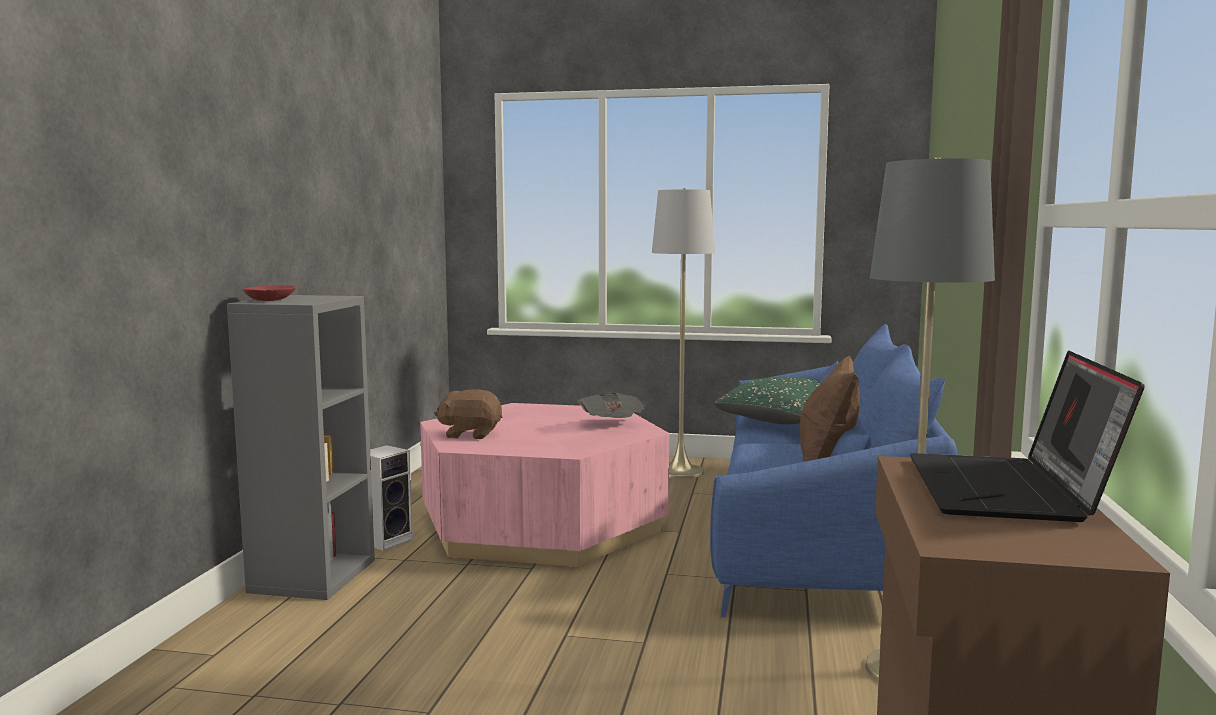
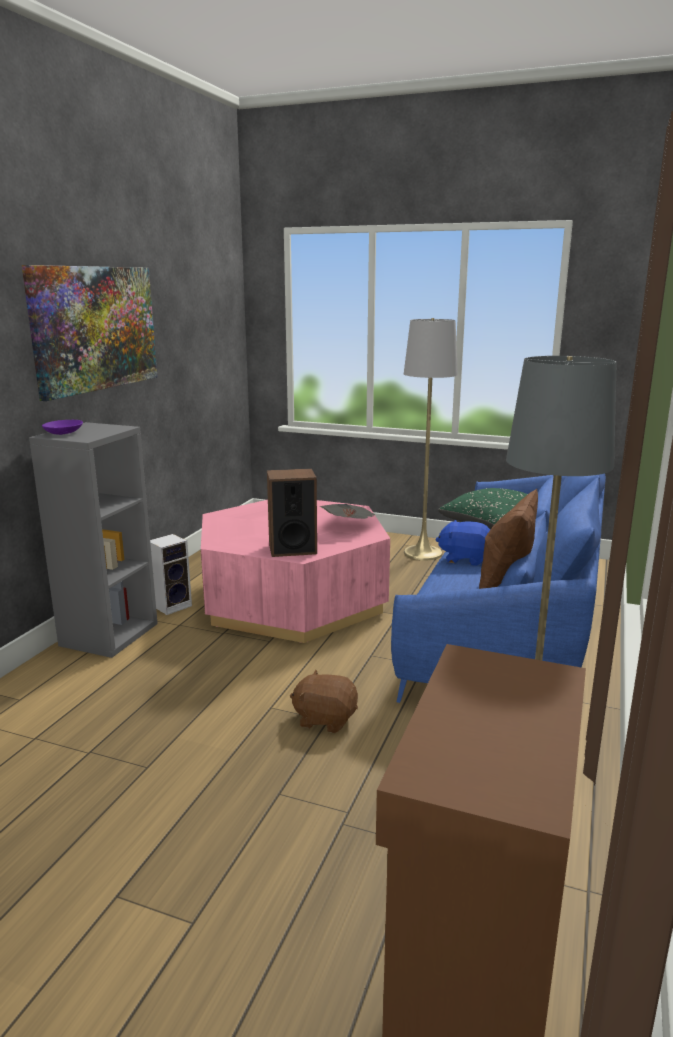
camera: 10 degrees right, 10 degrees up
(269, 300) = (63, 433): red bowl -> purple bowl
(298, 182) = (95, 328): none -> picture
(470, 434) = (233, 530): brown plush toy -> brown plush toy (325, 719)
(556, 447) = (292, 549): none -> speaker
(764, 449) = (465, 558): none -> blue plush toy
(1010, 491) = (520, 706): laptop -> none

